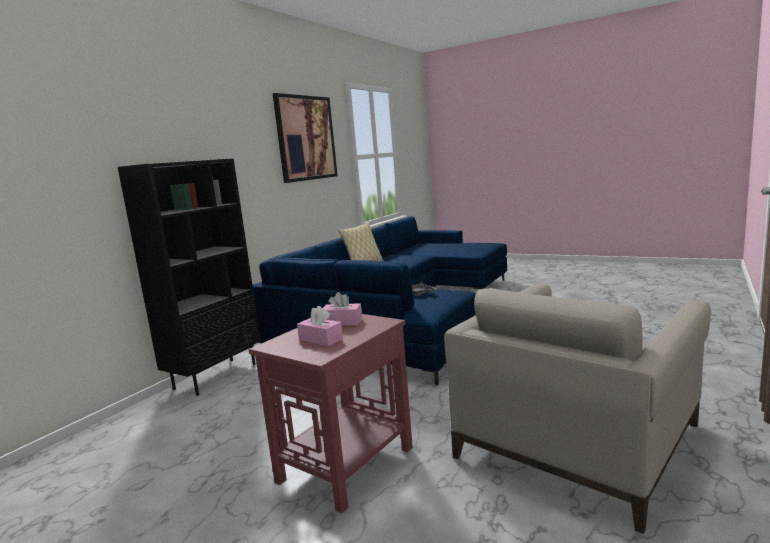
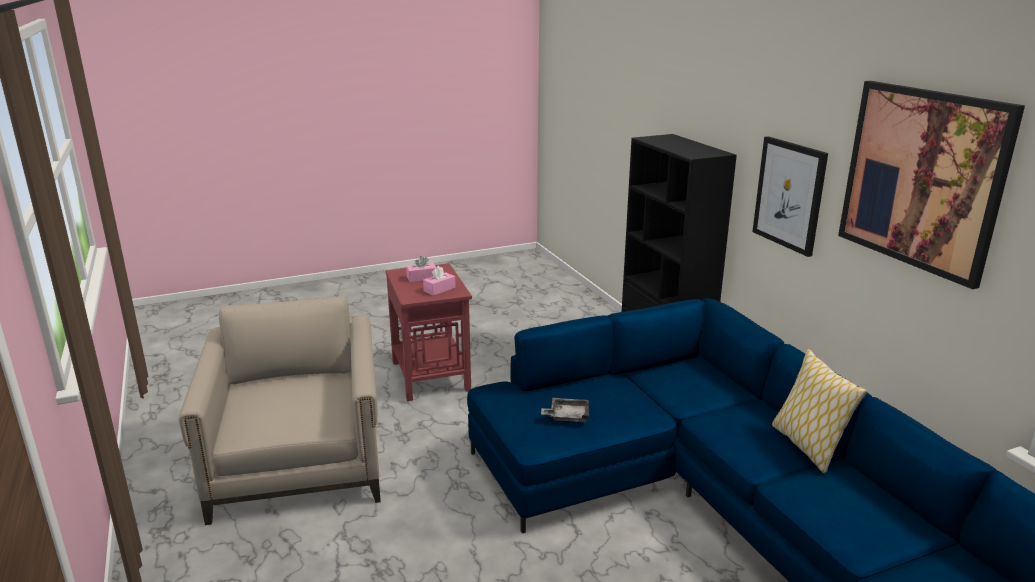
camera: 125 degrees right, 10 degrees up
(247, 175) = (789, 195): none -> picture

